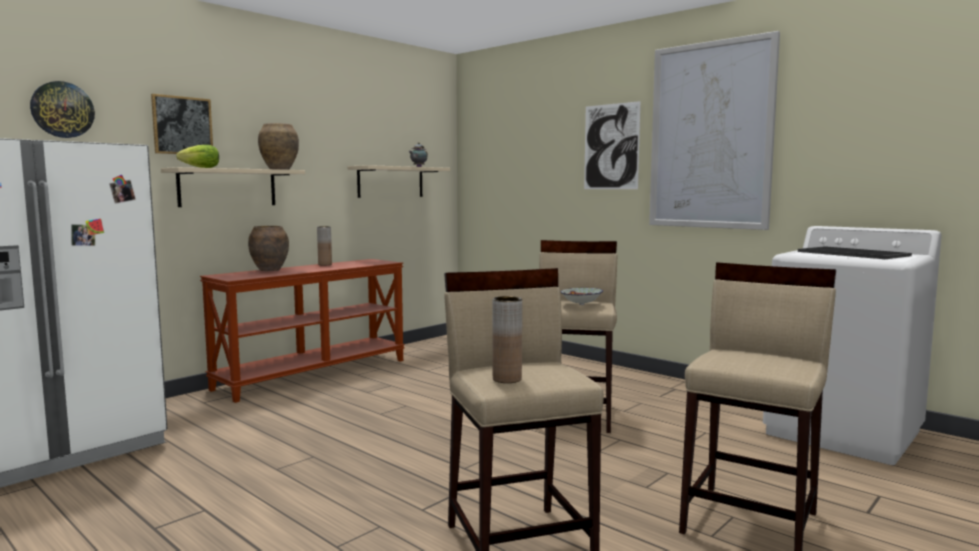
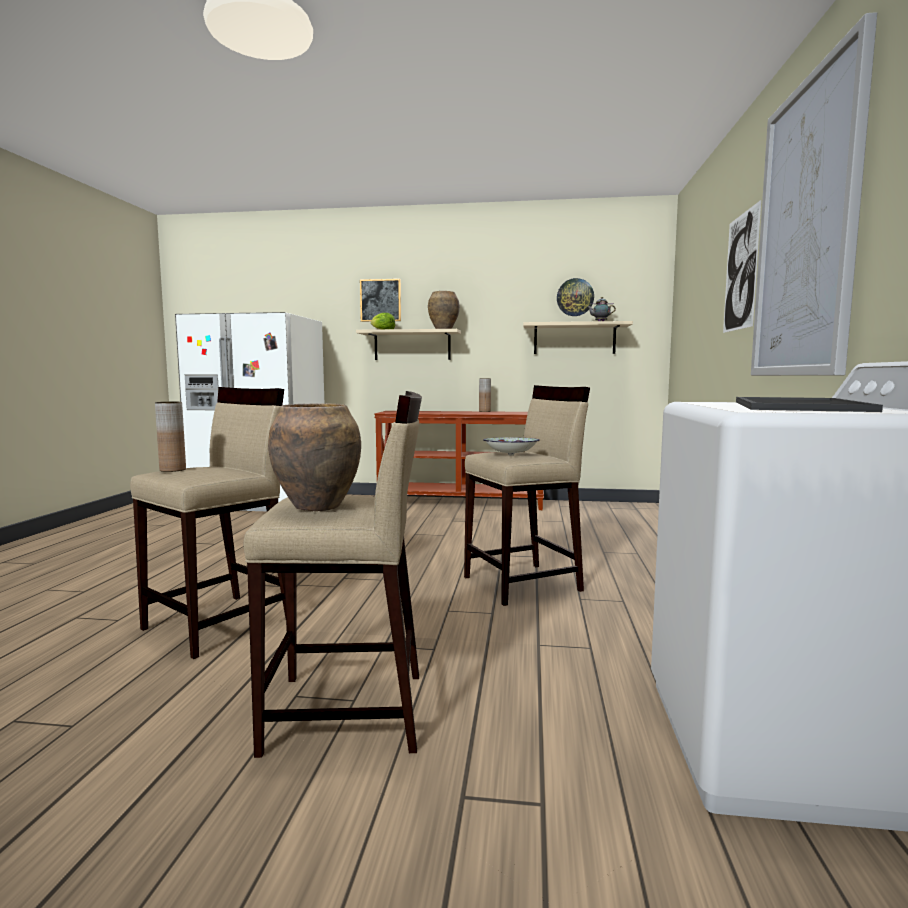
camera: 55 degrees right, 0 degrees up
(62, 110) = (308, 296): wall clock -> wall clock (575, 297)
(270, 270) = (433, 411): brown vase -> brown vase (318, 506)

